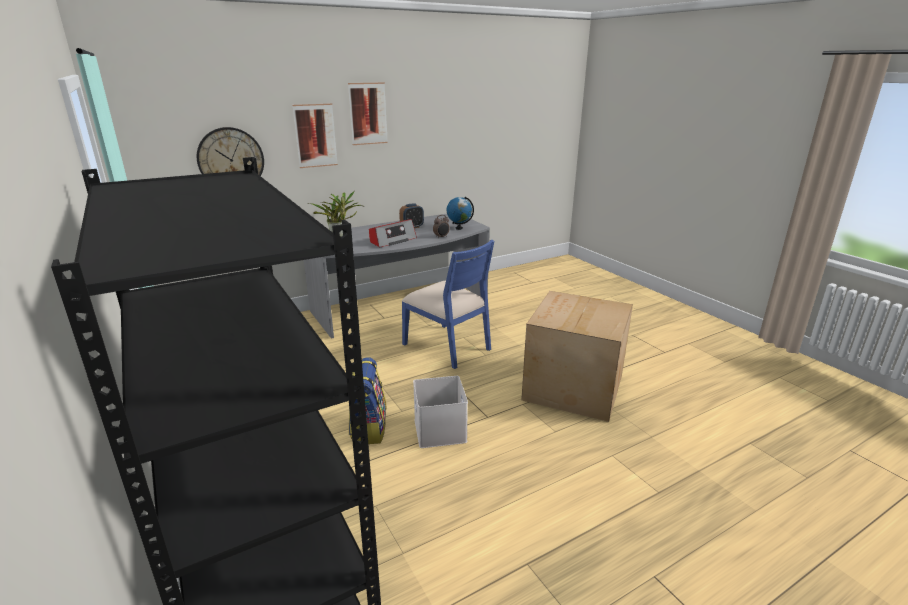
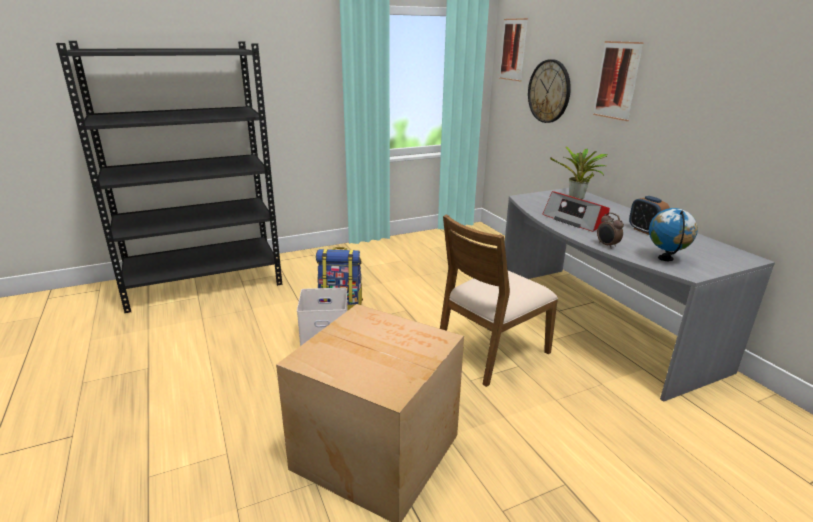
camera: 95 degrees right, 0 degrees up
(368, 114) = (682, 60): picture -> picture (513, 50)
(448, 346) = (491, 352): blue chair -> brown chair

